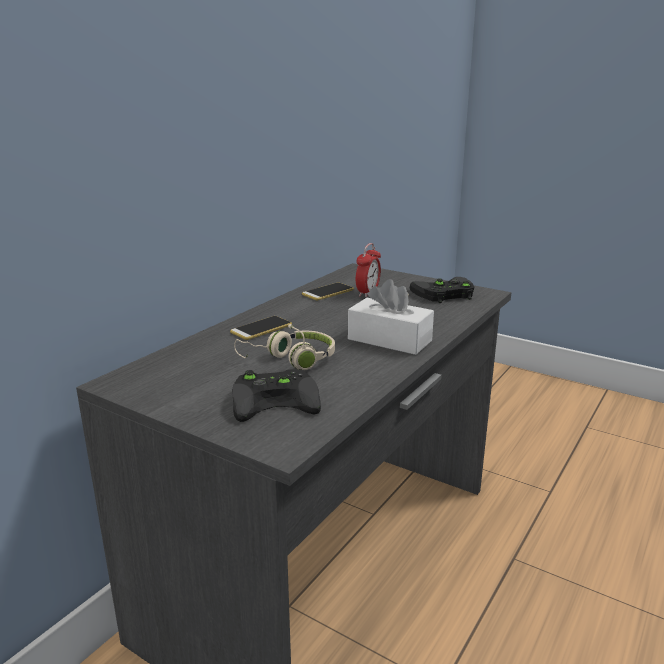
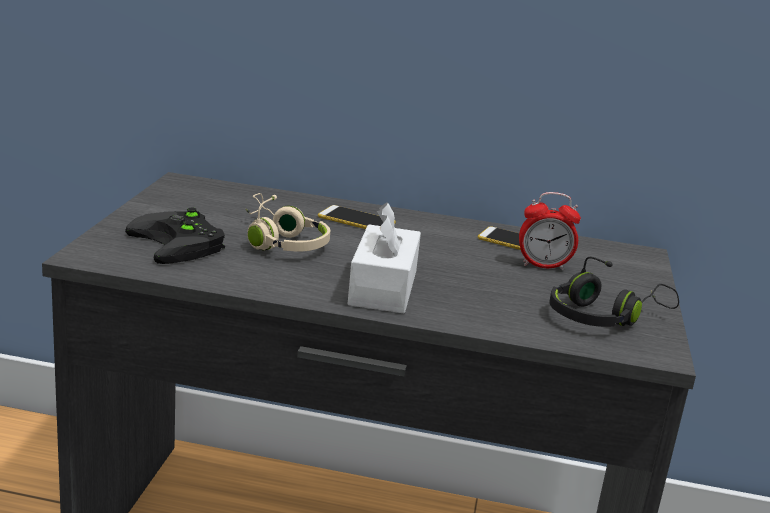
camera: 65 degrees right, 0 degrees up
(442, 294) = (604, 316): black game controller -> black headphones

